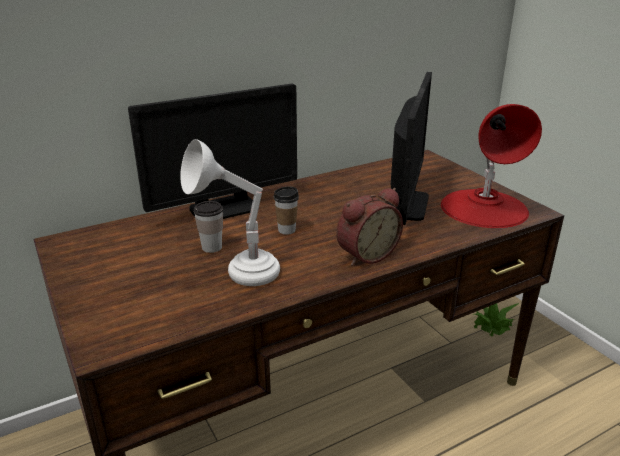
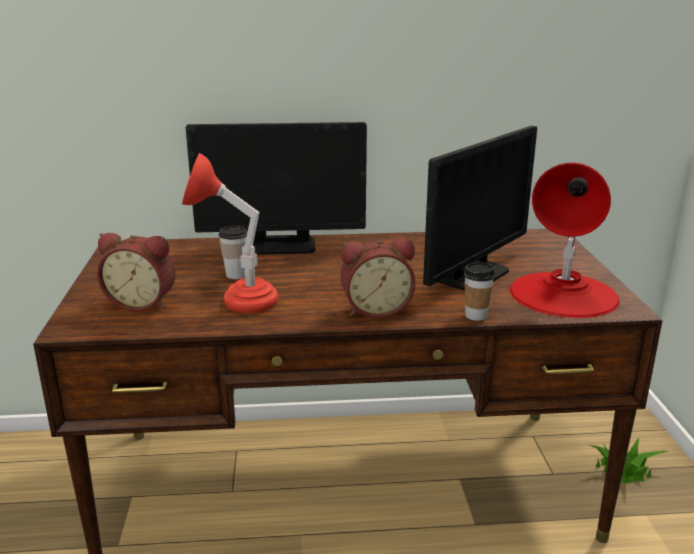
camera: 25 degrees right, 5 degrees down
(149, 299) = (142, 303): none -> alarm clock
(238, 275) = (235, 301): white table lamp -> red table lamp
(286, 230) = (320, 274): cup -> cup (476, 316)

